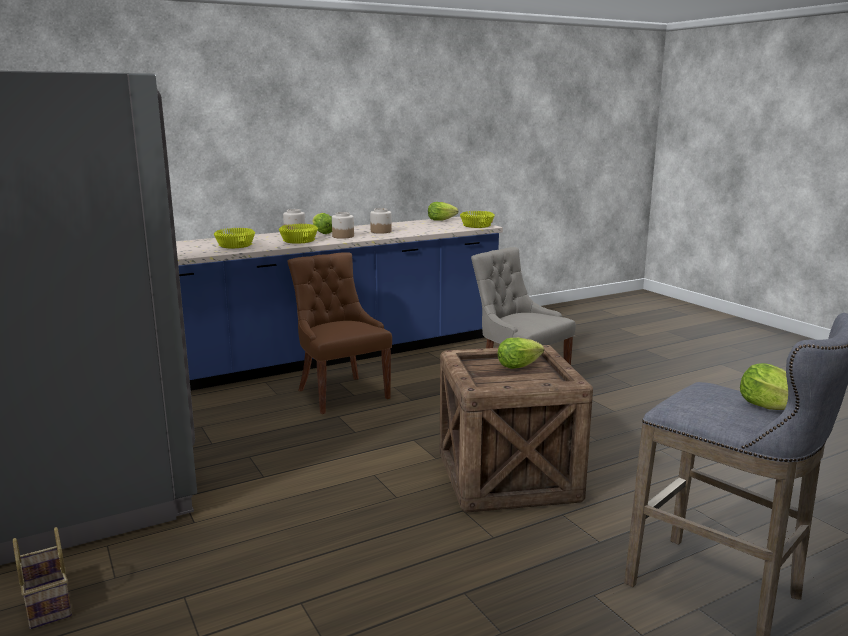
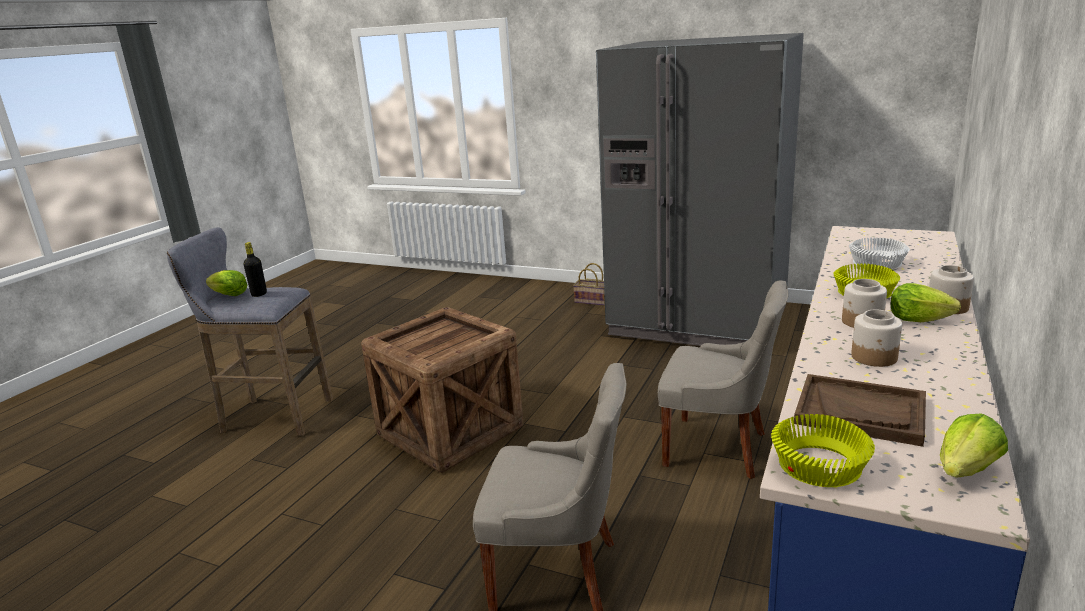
camera: 145 degrees right, 5 degrees up
(235, 245) = (878, 264): yellow bowl -> white bowl
(341, 393) = (718, 448): brown chair -> grey chair
(432, 227) = (860, 412): none -> brown tray
(518, 366) = (439, 346): lettuce -> none
(720, 393) = (259, 294): none -> black bottle

